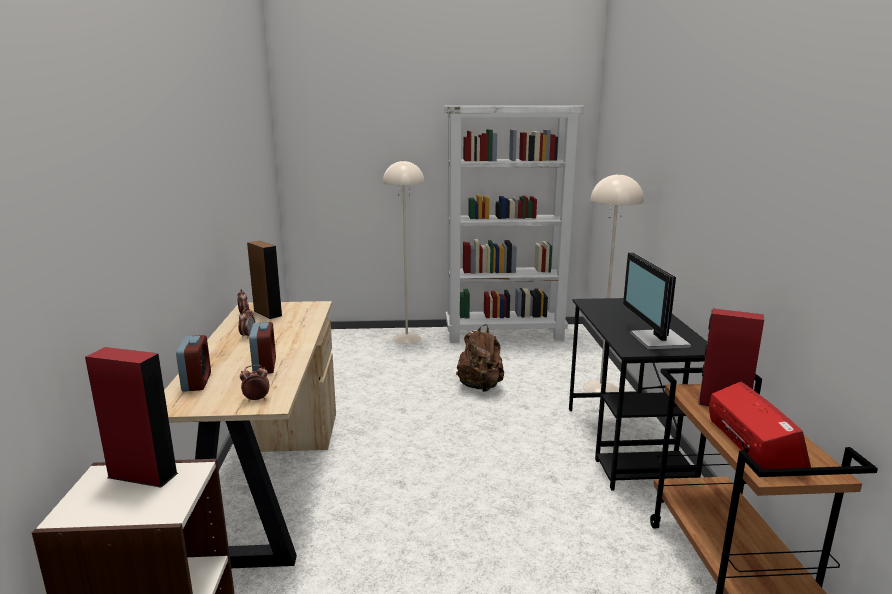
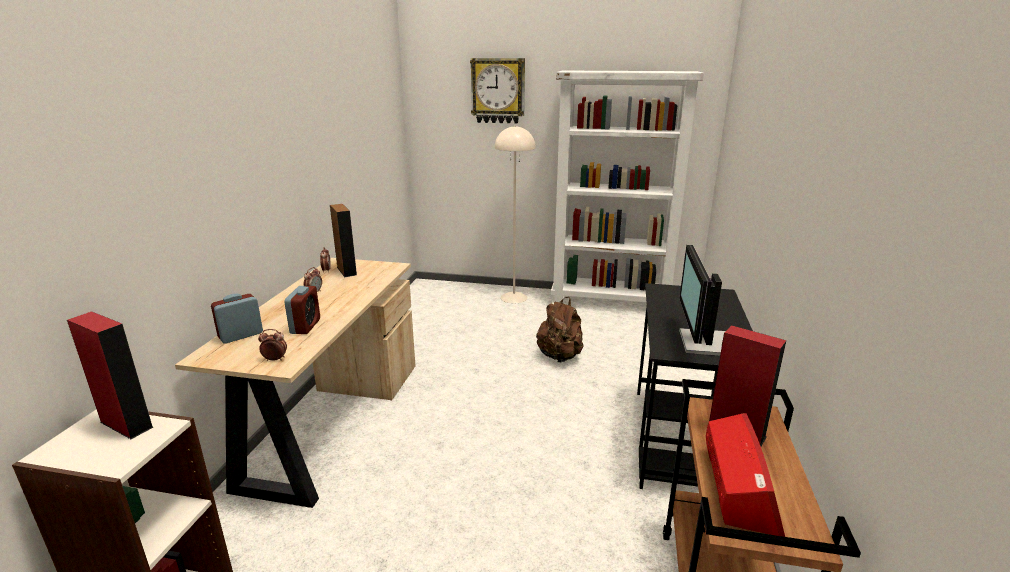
camera: 15 degrees right, 5 degrees up
(197, 382) = (241, 335): alarm clock -> alarm clock turned 135 degrees counterclockwise
(378, 126) = (498, 91): none -> wall clock
(600, 388) = (682, 374): beige floor lamp -> none

